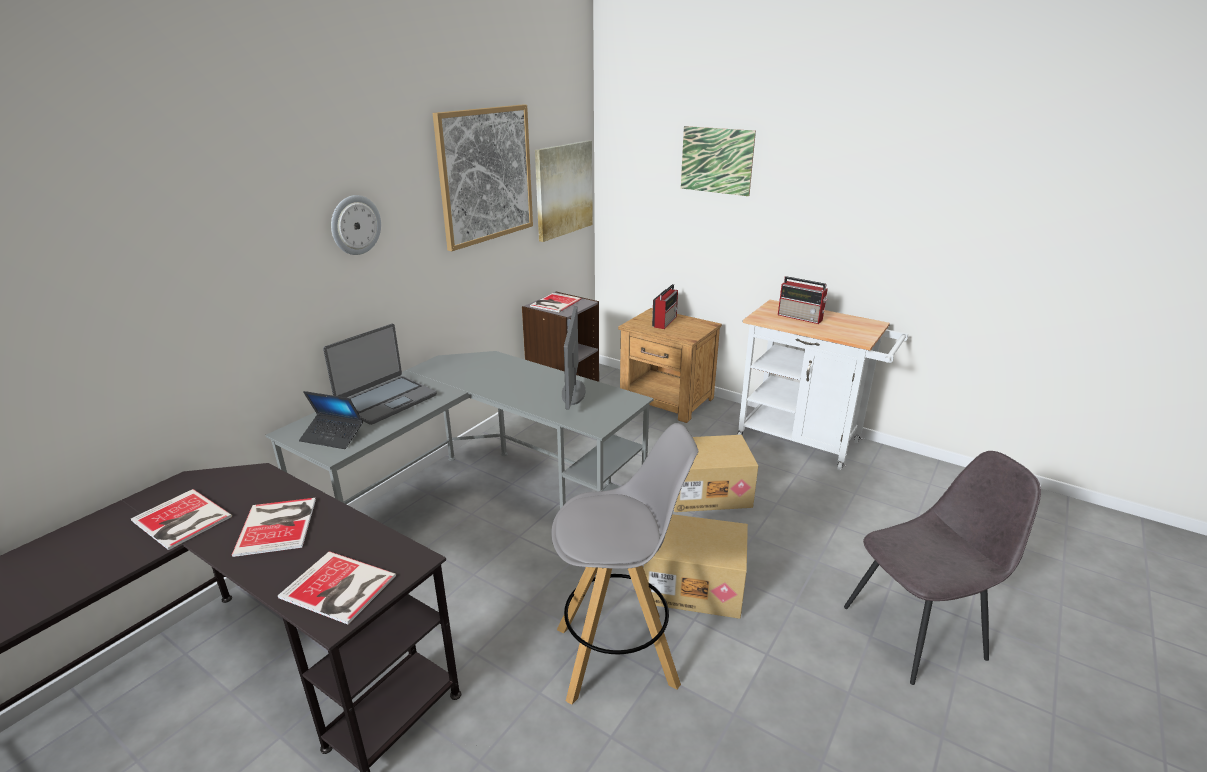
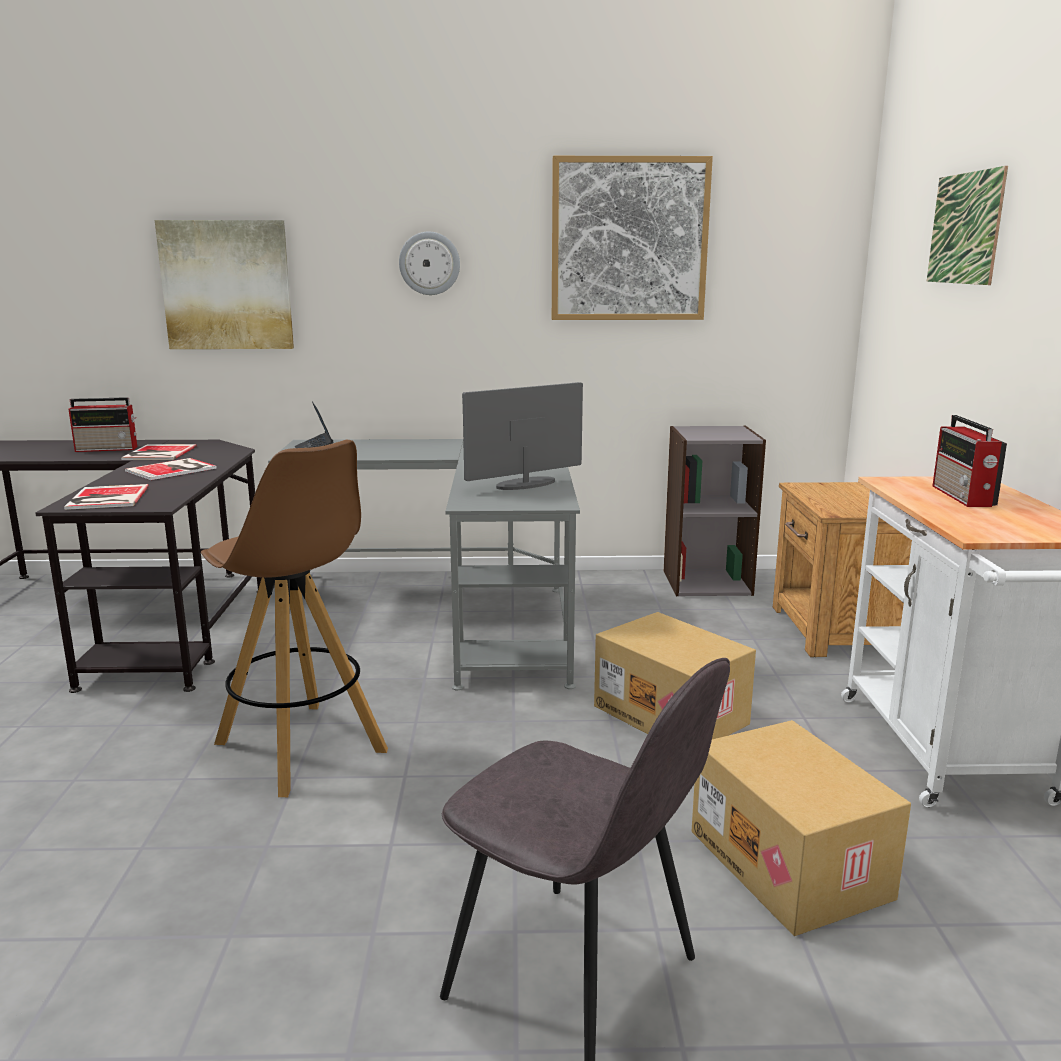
camera: 55 degrees right, 10 degrees down
(386, 400) = (397, 447): laptop -> none
(554, 303) = (710, 430): book -> none
(563, 189) = (784, 283): picture -> picture (227, 285)
(618, 656) = (301, 748): grey stool -> brown stool
(665, 321) = (854, 494): radio -> radio (108, 449)
(694, 585) = (468, 758): cardboard box -> cardboard box (792, 864)

